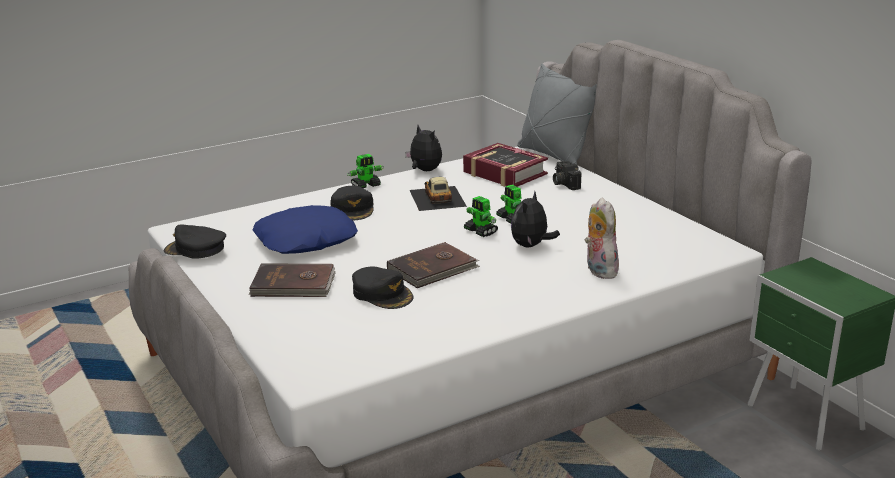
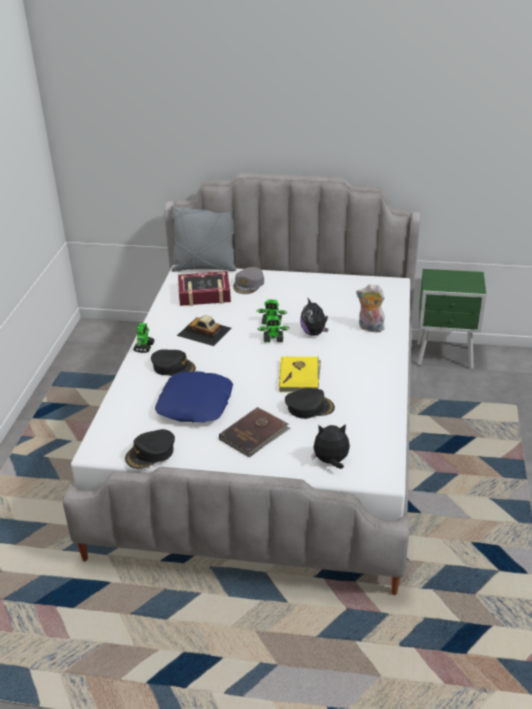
camera: 50 degrees left, 10 degrees up
(424, 170) = (155, 317): plush toy -> plush toy (331, 462)
(433, 269) = (300, 376): brown book -> yellow book
(564, 183) = (249, 284): camera -> grey cap

